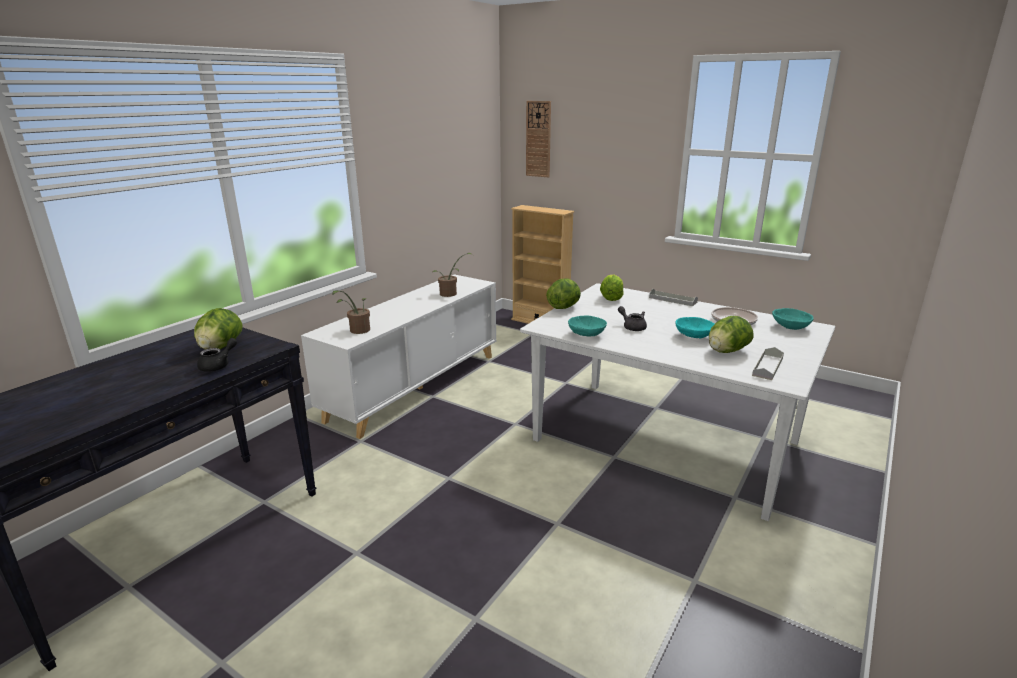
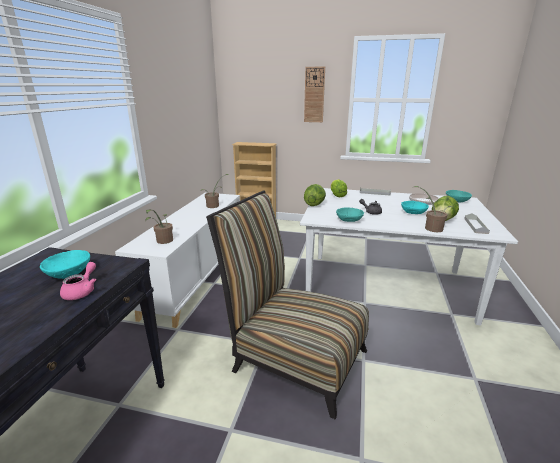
camera: 20 degrees left, 0 degrees up
(219, 365) = (82, 291): black teapot -> pink teapot
(220, 347) = (69, 273): lettuce -> turquoise bowl
(472, 499) = (293, 357): none -> chair
(538, 139) = (246, 95): wall clock -> wall clock (314, 95)
(692, 360) = (430, 228): none -> potted plant

